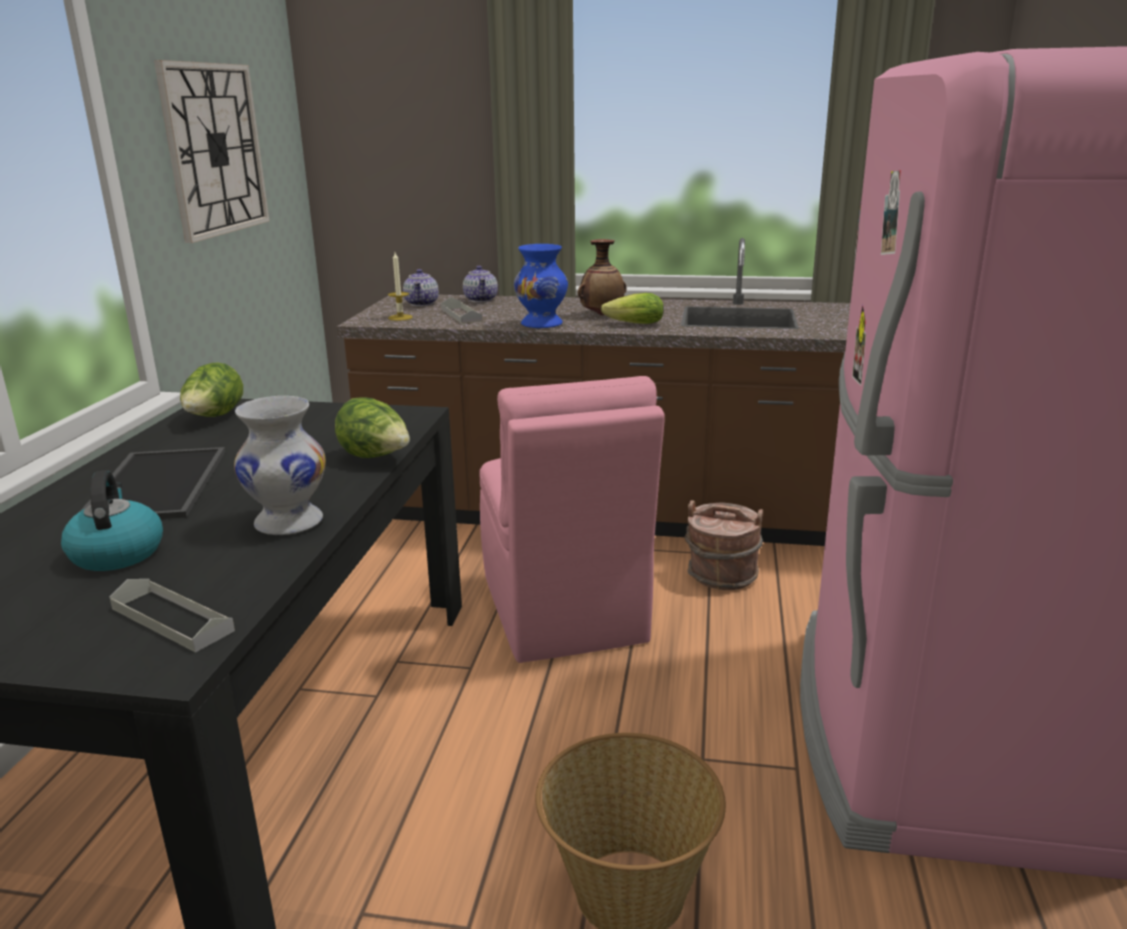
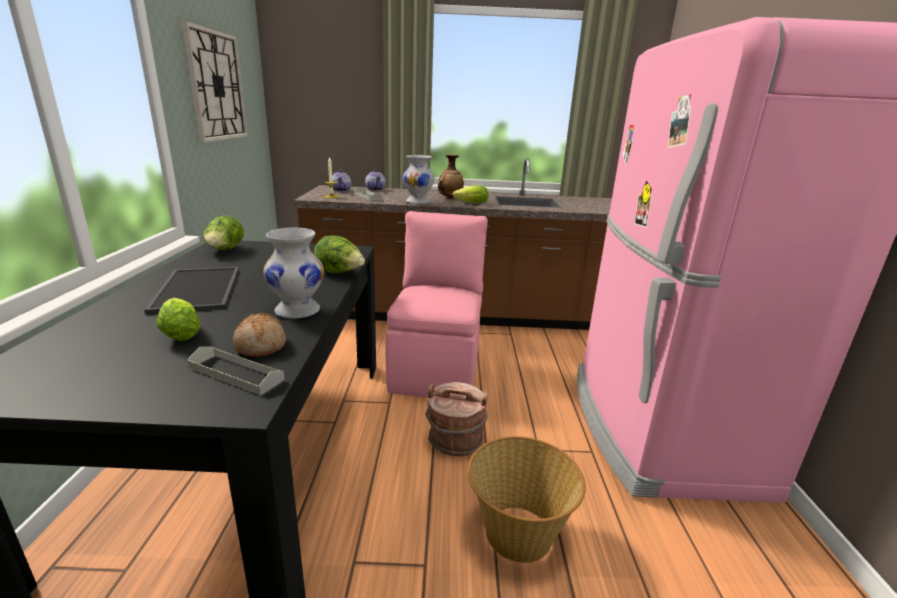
camera: 10 degrees left, 0 degrees up
(117, 553) = (181, 331): kettle -> lettuce
(220, 577) = (261, 345): none -> bread
(542, 324) = (418, 202): blue vase -> white vase
(563, 611) = (436, 368): pink chair -> pink chair turned 150 degrees counterclockwise
(721, 575) = (520, 346): brown bucket -> brown bucket (455, 441)

